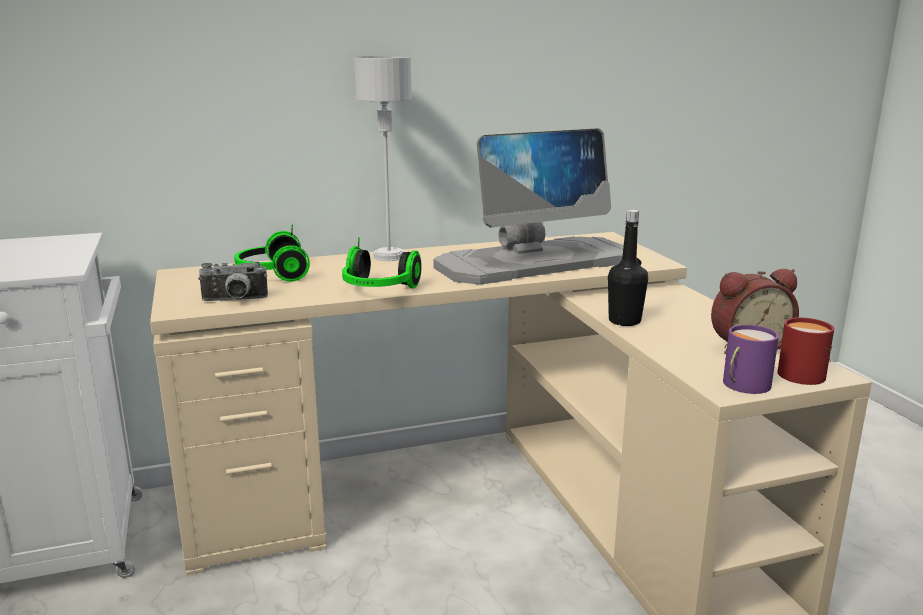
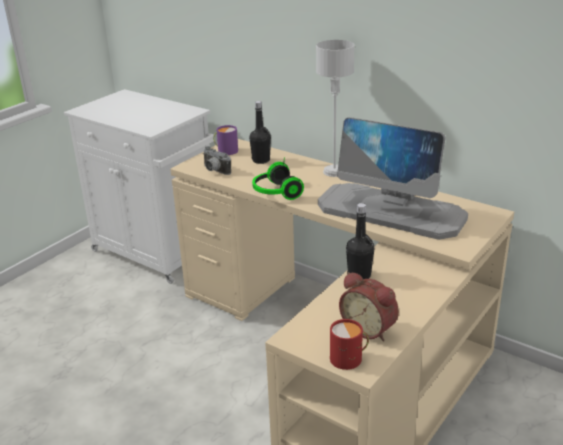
camera: 55 degrees right, 10 degrees up
(271, 274) = (261, 160): headphones -> black bottle
(742, 385) = (304, 341): purple mug -> purple mug (226, 150)

